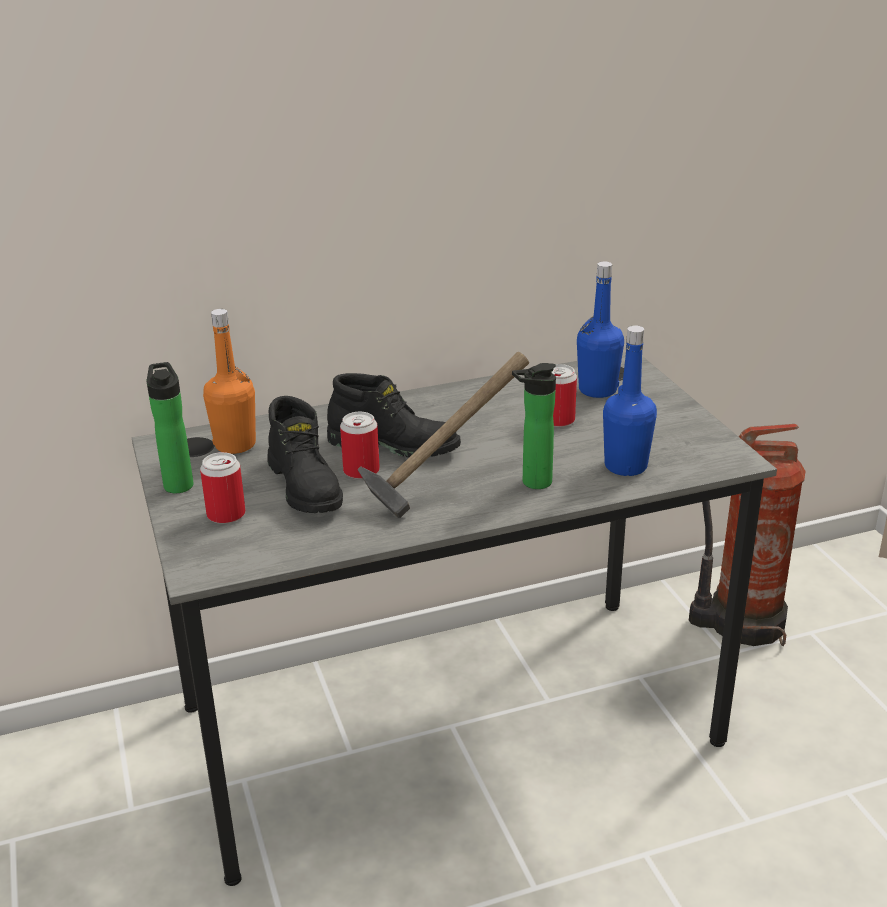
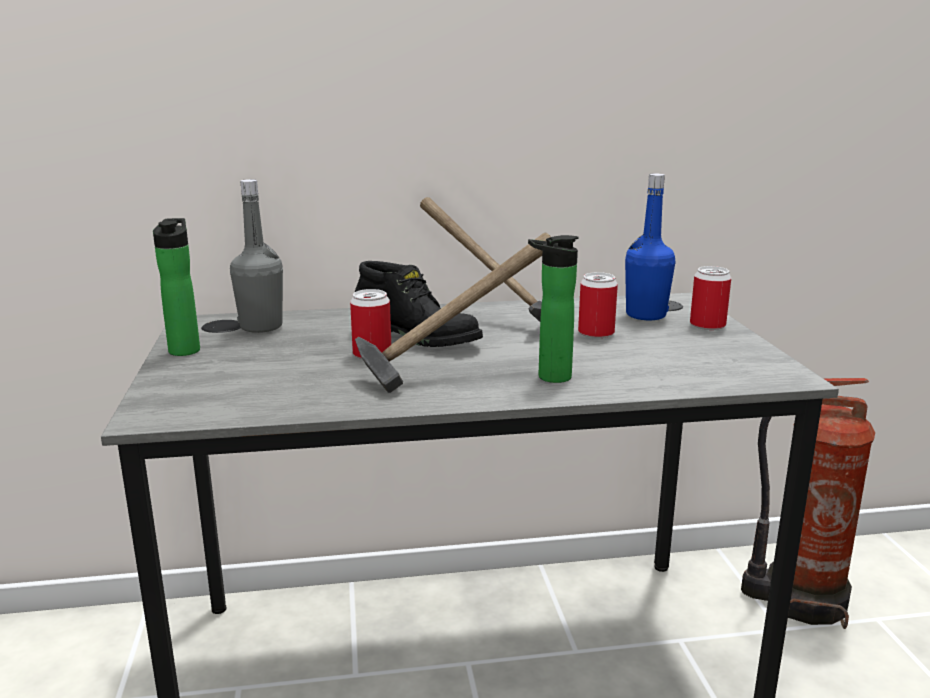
camera: 10 degrees right, 10 degrees down
(226, 515) = (213, 375): can -> can (707, 325)
(235, 444) = (261, 326): orange bottle -> grey bottle
(306, 487) = (309, 361): black boot -> none
(451, 408) = (489, 317): none -> hammer
(625, 466) = (659, 372): blue bottle -> none

